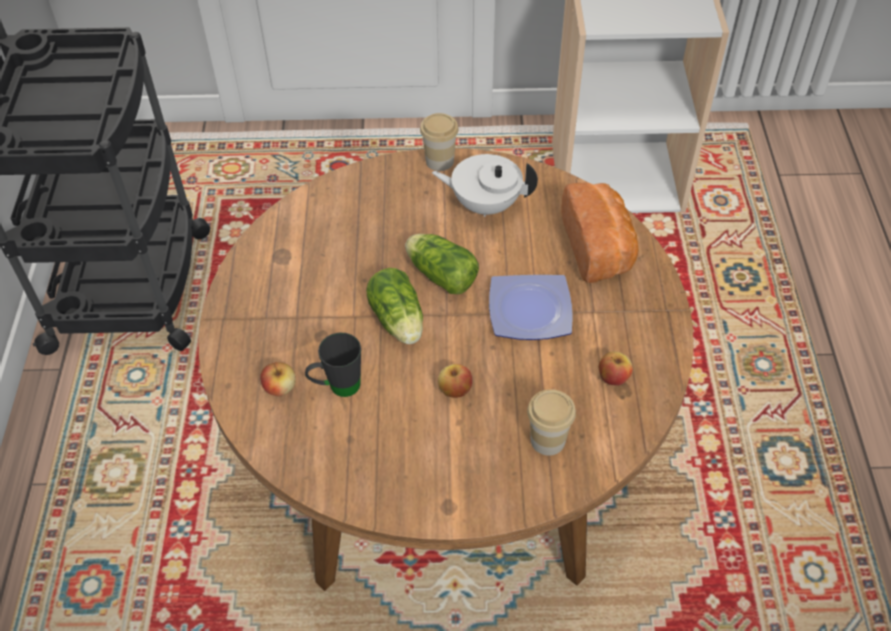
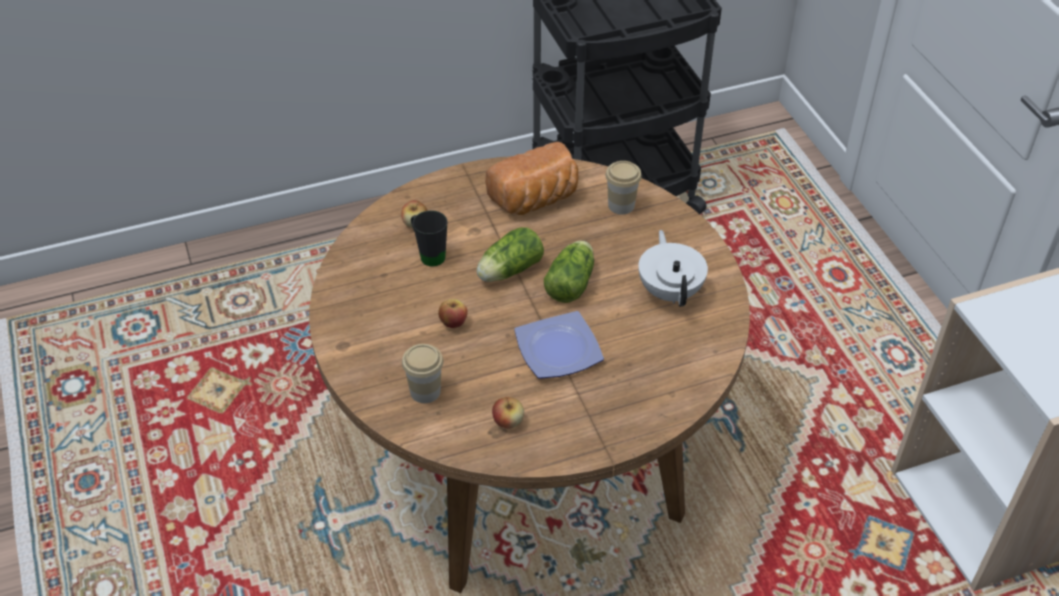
camera: 70 degrees right, 5 degrees down
(439, 161) = (708, 247): cup -> cup (621, 205)
(599, 248) = (658, 382): bread -> bread (536, 200)

